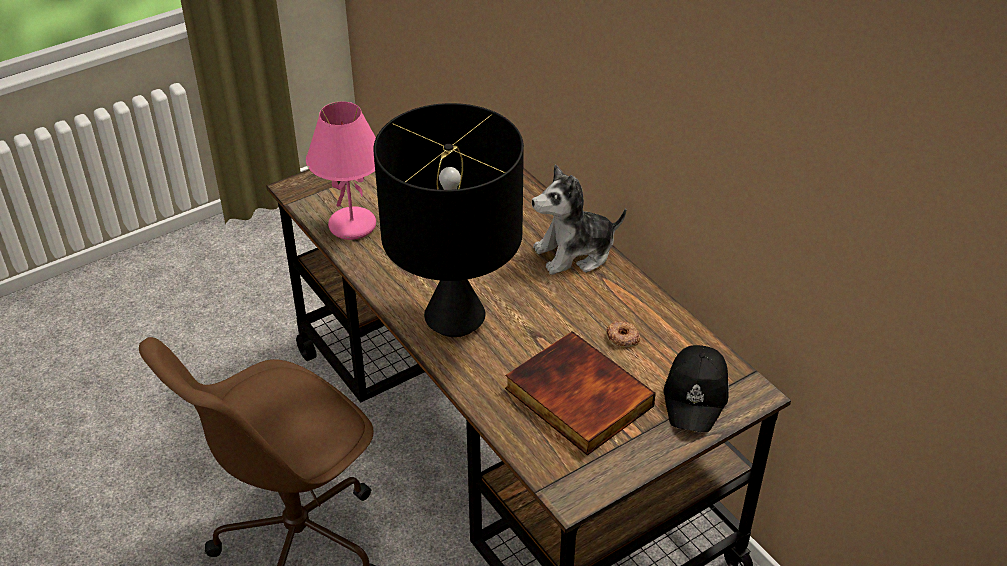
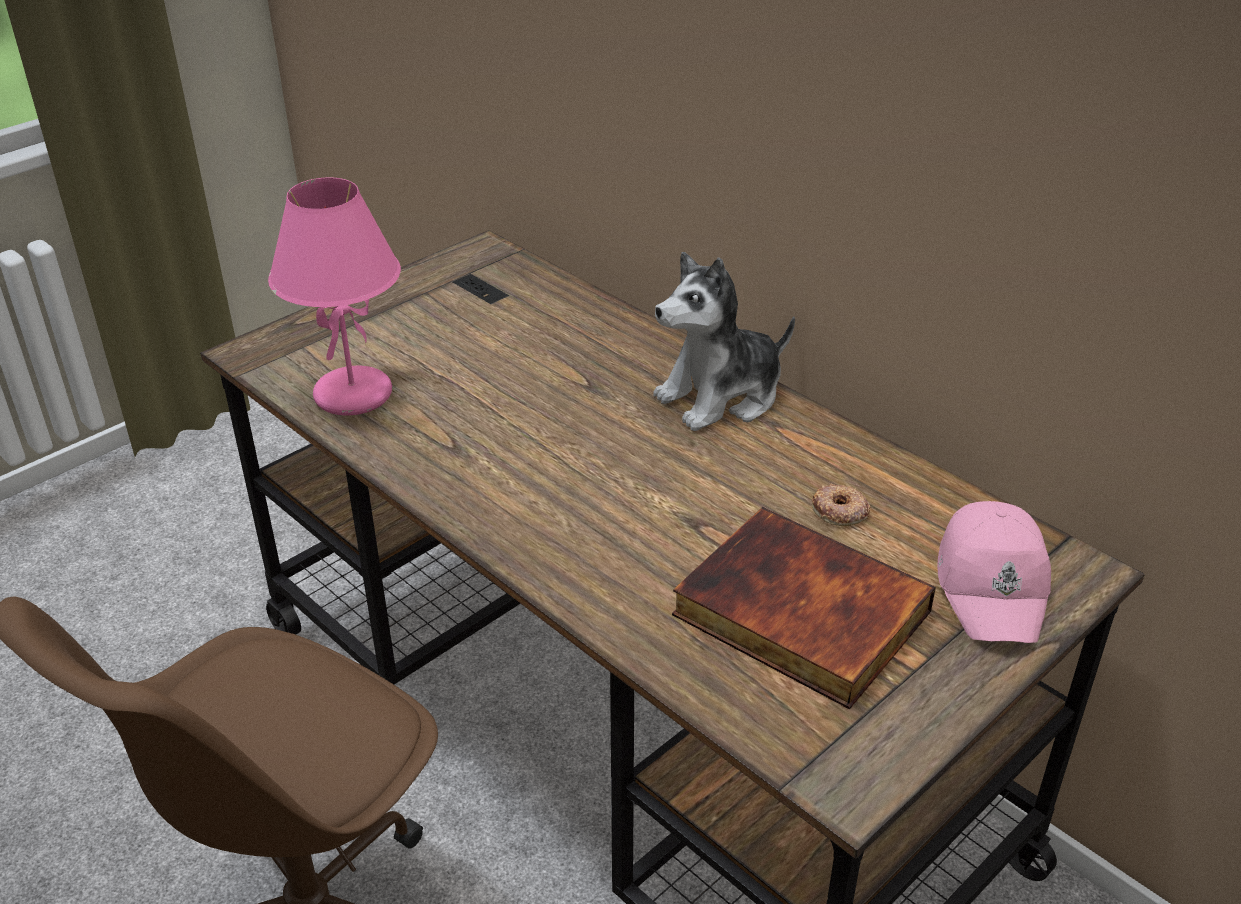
camera: 10 degrees left, 5 degrees down
(454, 320) = (556, 517): black table lamp -> none
(696, 395) = (993, 585): black cap -> pink cap

